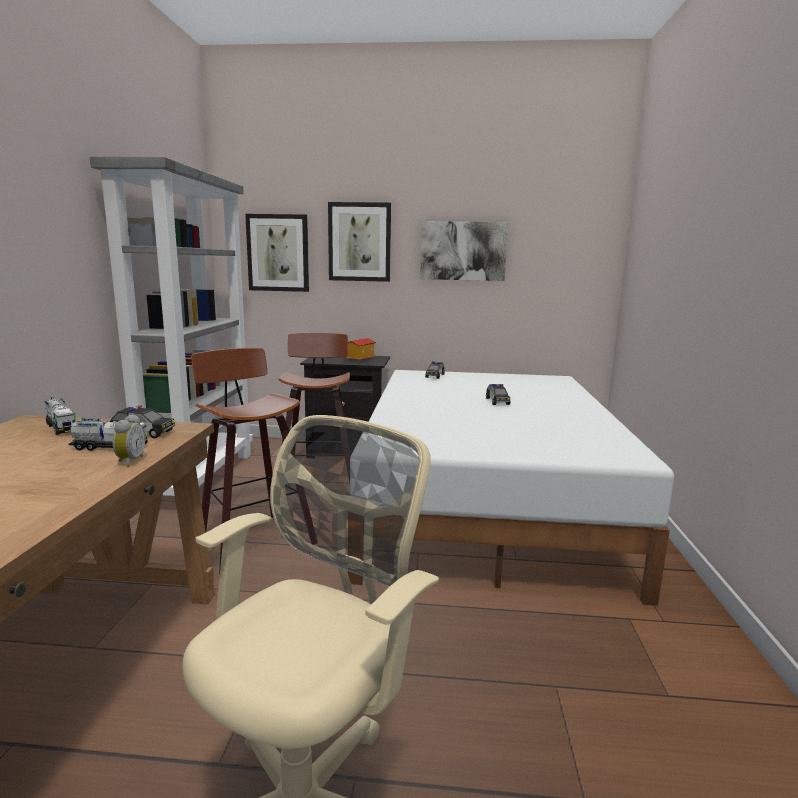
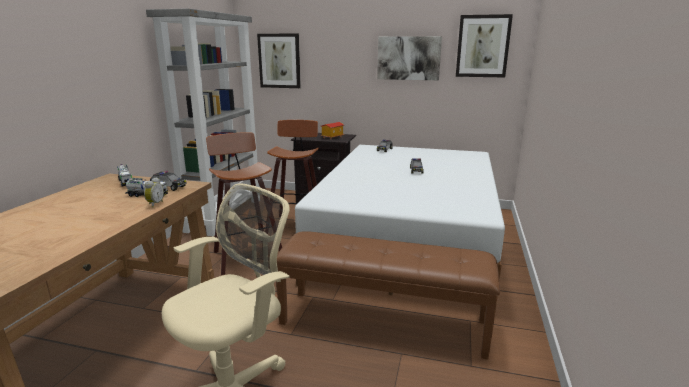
camera: 10 degrees right, 5 degrees up
(359, 242) = (335, 52): picture -> picture (483, 46)
(505, 632) = (383, 321): none -> brown bench

